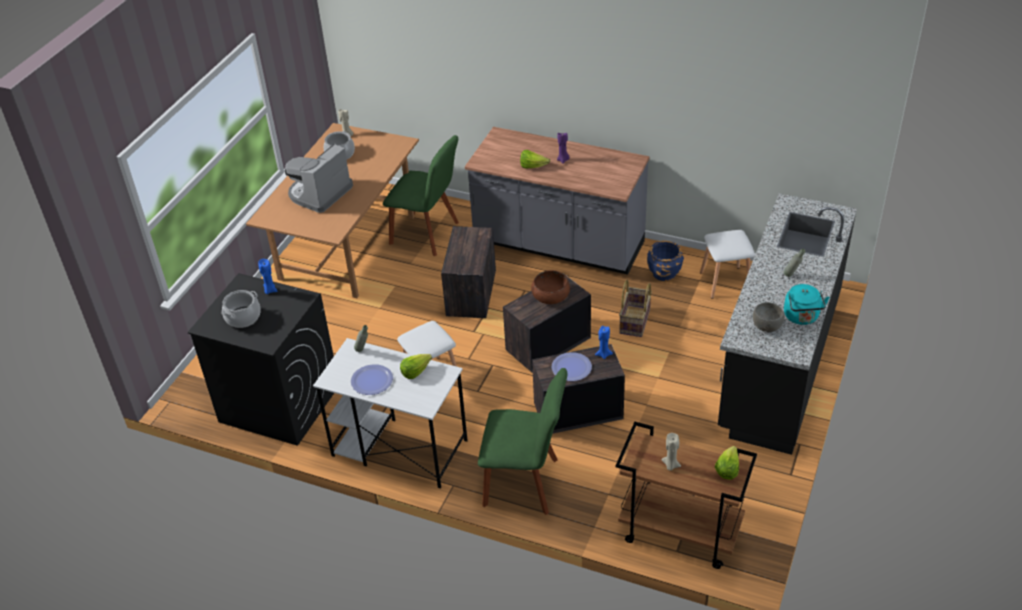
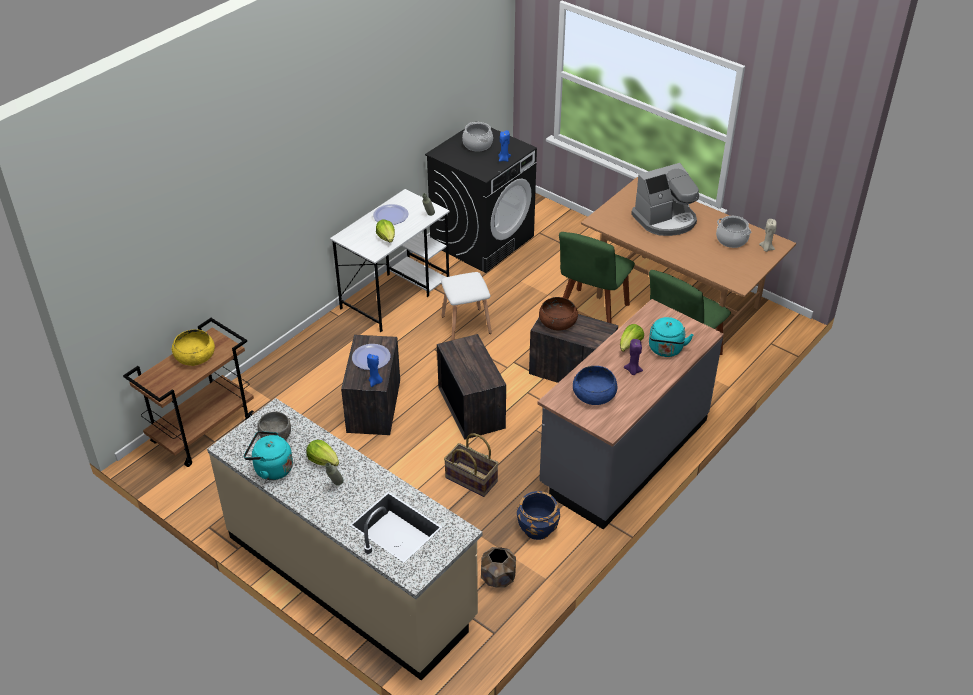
camera: 105 degrees right, 0 degrees up
(319, 194) = (665, 220): coffee machine -> coffee machine turned 105 degrees clockwise
(525, 483) = (314, 355): green chair -> green chair (591, 314)
(529, 149) = (666, 350): none -> turquoise kettle
(550, 295) = (476, 368): brown bowl -> brown bowl (557, 321)
(601, 173) = (594, 394): none -> blue bowl
(670, 465) = (195, 356): beige candle -> yellow bowl
(724, 282) = (498, 578): white stool -> brown planter
(727, 469) = (165, 387): lettuce -> lettuce (323, 460)
(778, 361) = (351, 577): black counter -> beige counter

